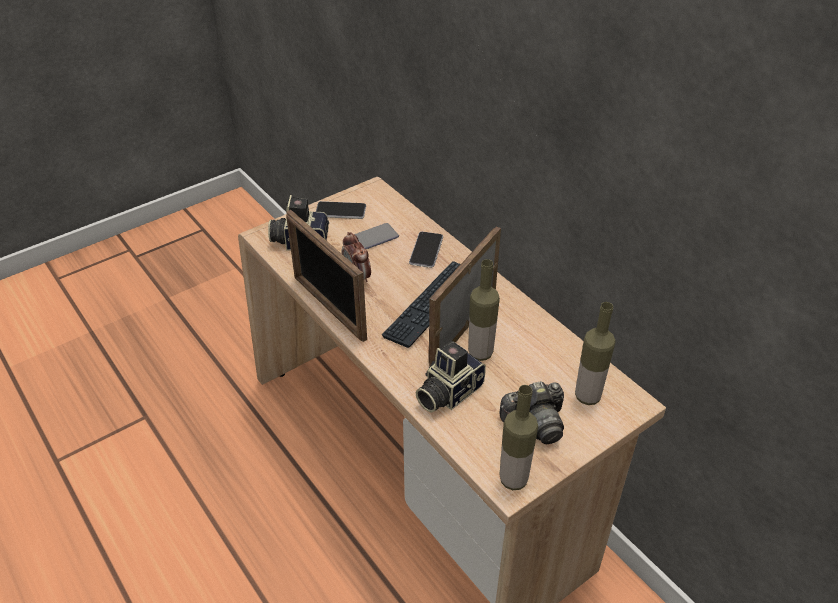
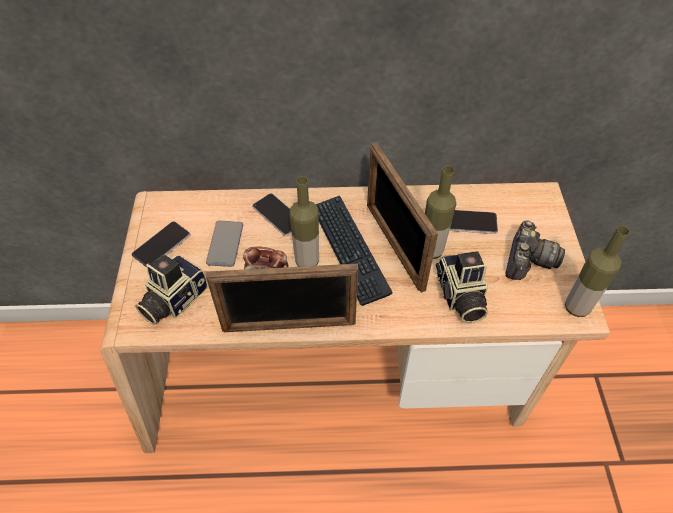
camera: 55 degrees left, 10 degrees up
(539, 363) = (469, 222): none -> phone
(587, 396) = (521, 215): bottle -> bottle (307, 261)

